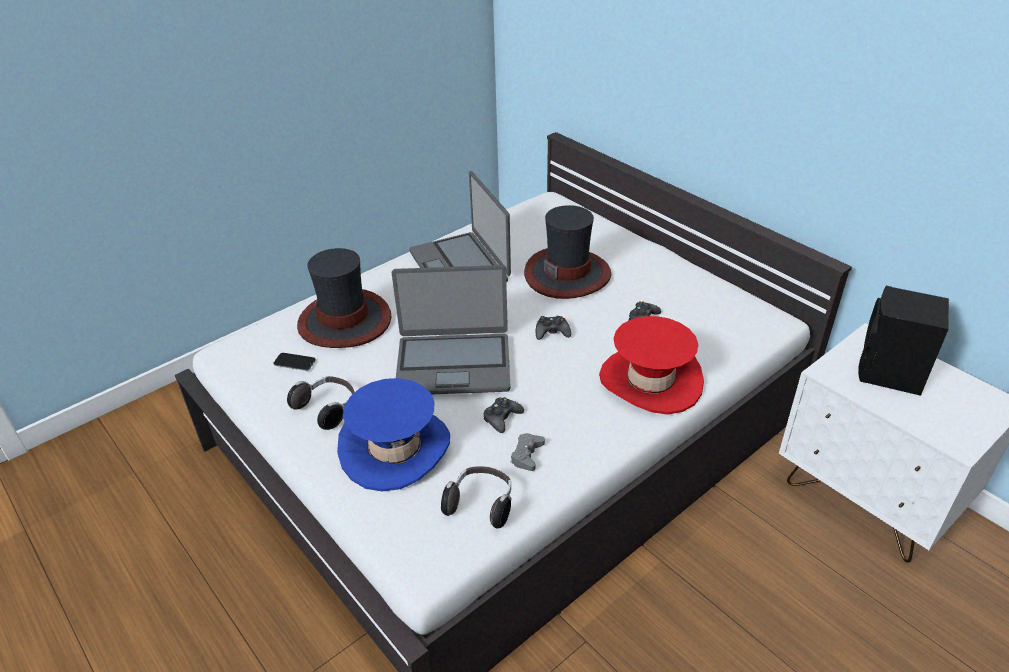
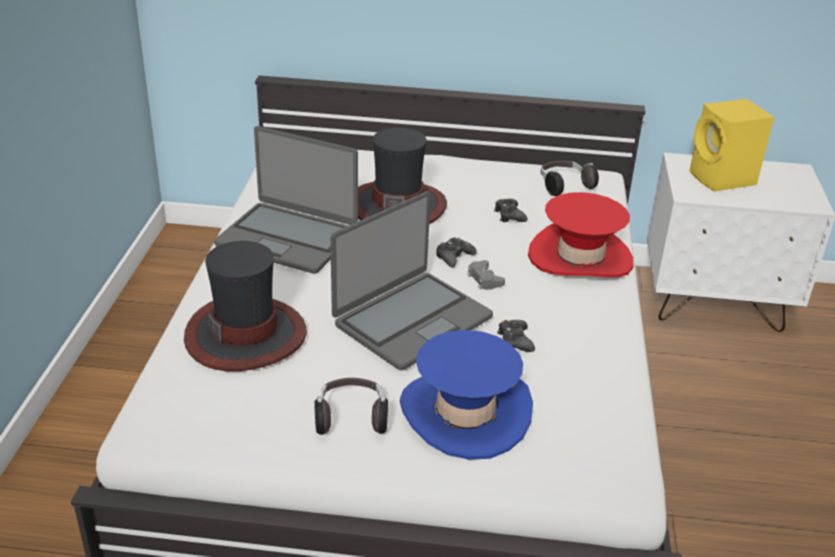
camera: 45 degrees left, 5 degrees down
(294, 362) = (251, 397): phone -> none
(481, 504) = (596, 412): headphones -> headphones (564, 186)
(527, 455) = (575, 357): grey game controller -> grey game controller (484, 279)
(889, 374) = (722, 179): black speaker -> yellow speaker

